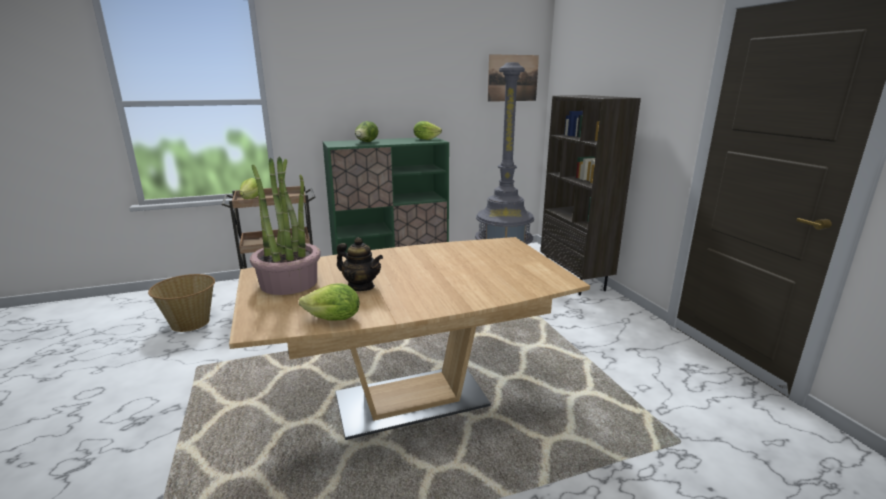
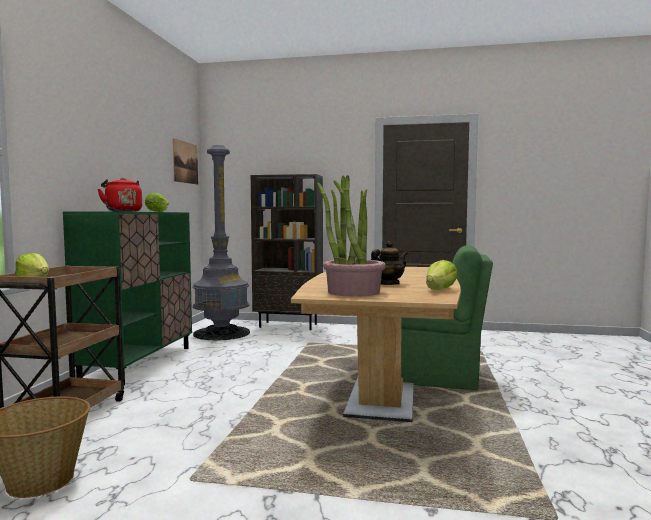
camera: 60 degrees left, 15 degrees down
(366, 142) = (122, 211): lettuce -> red kettle
(509, 422) = (434, 377): none -> green chair

